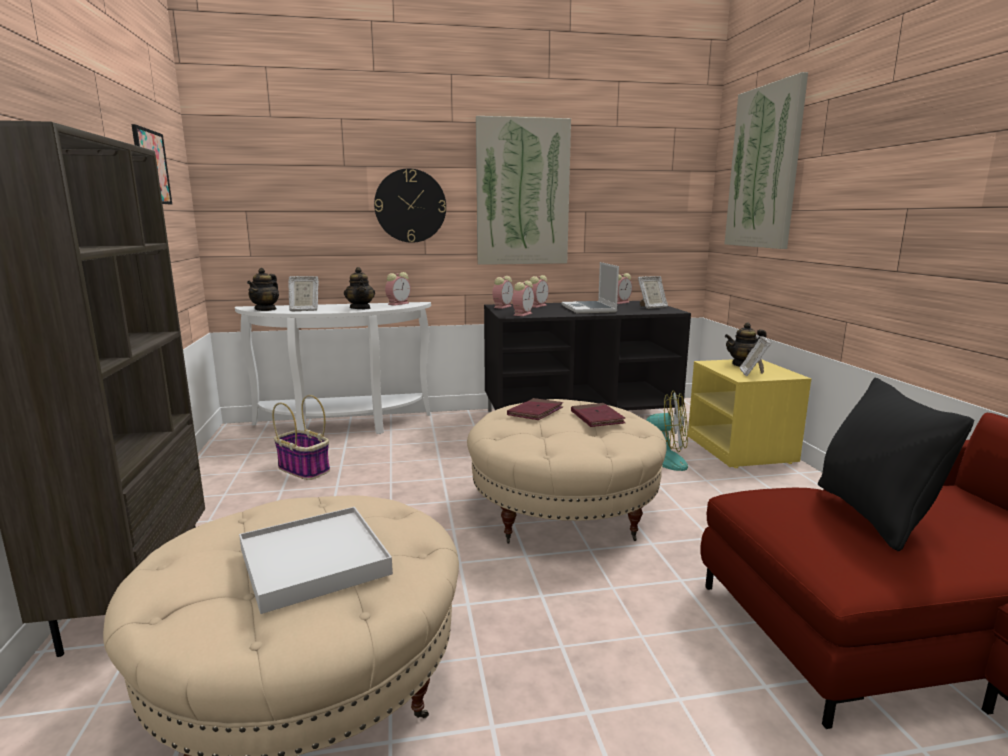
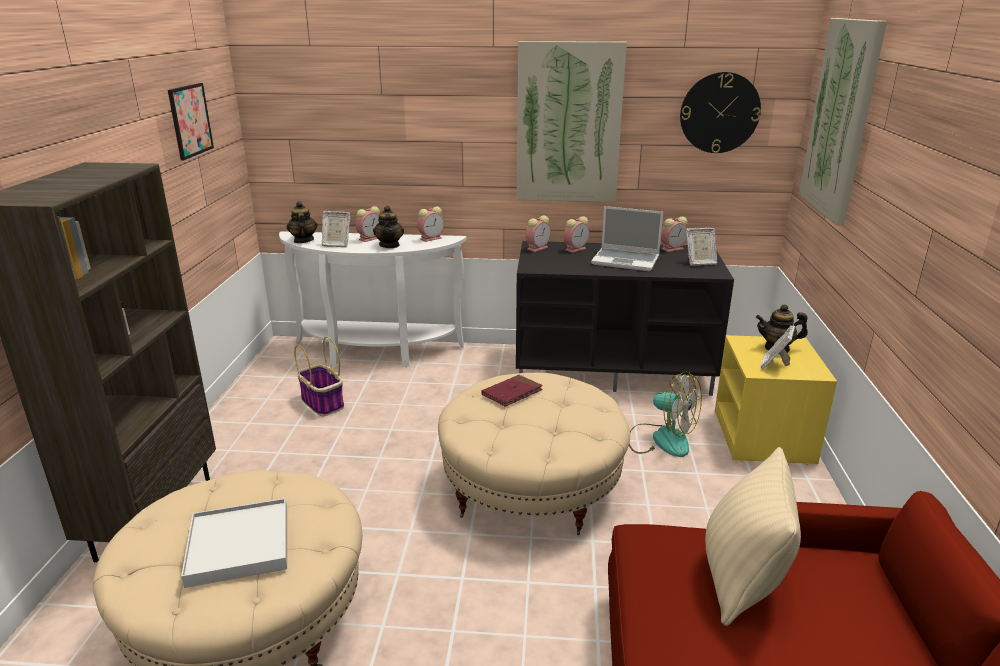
camera: 15 degrees right, 10 degrees up
(266, 309) = (303, 240): teapot -> teapot turned 135 degrees clockwise
(410, 206) = (447, 136): wall clock -> wall clock (719, 113)
(523, 314) = (547, 266): alarm clock -> alarm clock (370, 238)
(589, 309) = (626, 261): laptop -> laptop turned 75 degrees counterclockwise
(597, 418) = (565, 410): red book -> none
(872, 515) = (741, 579): black pillow -> beige pillow

